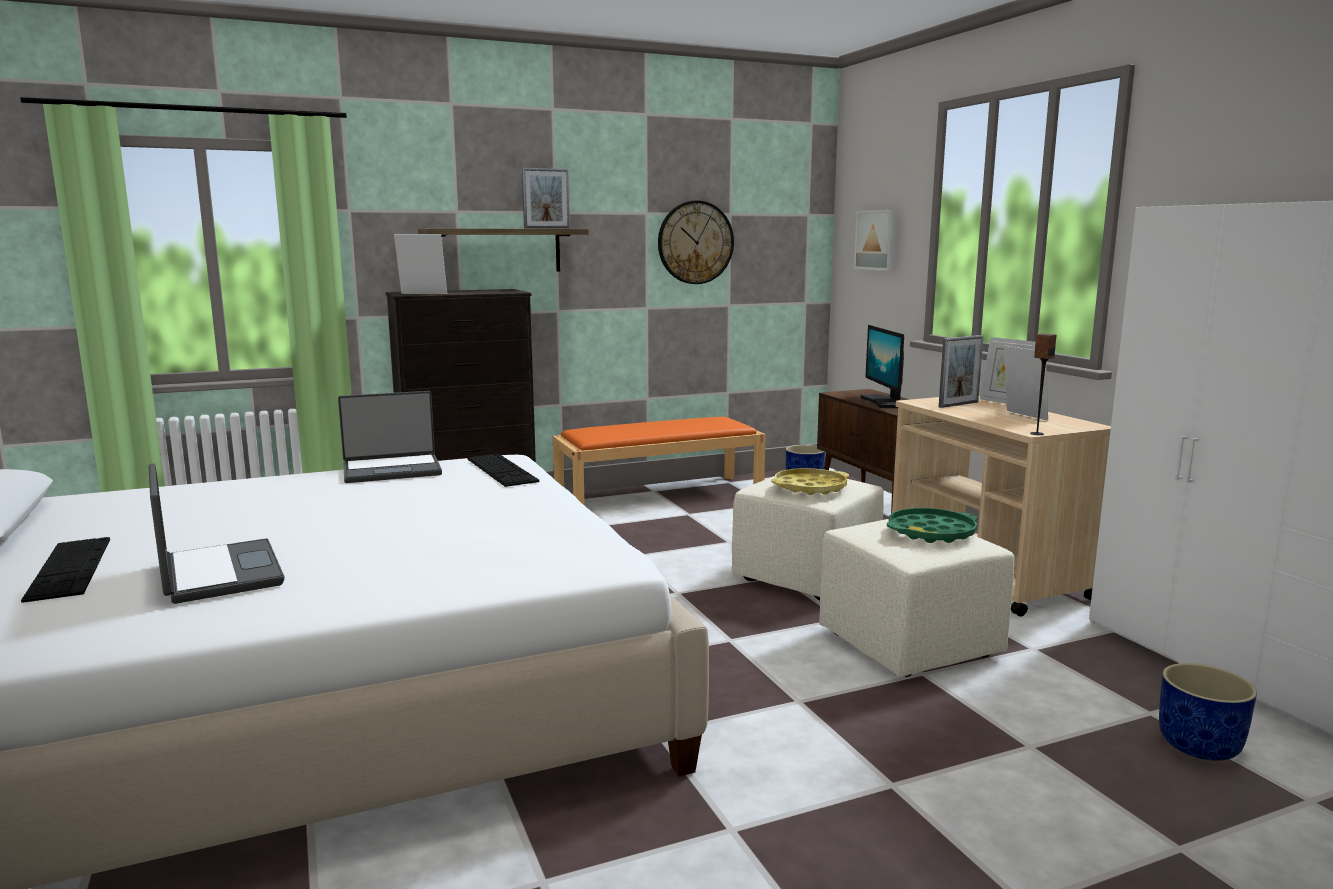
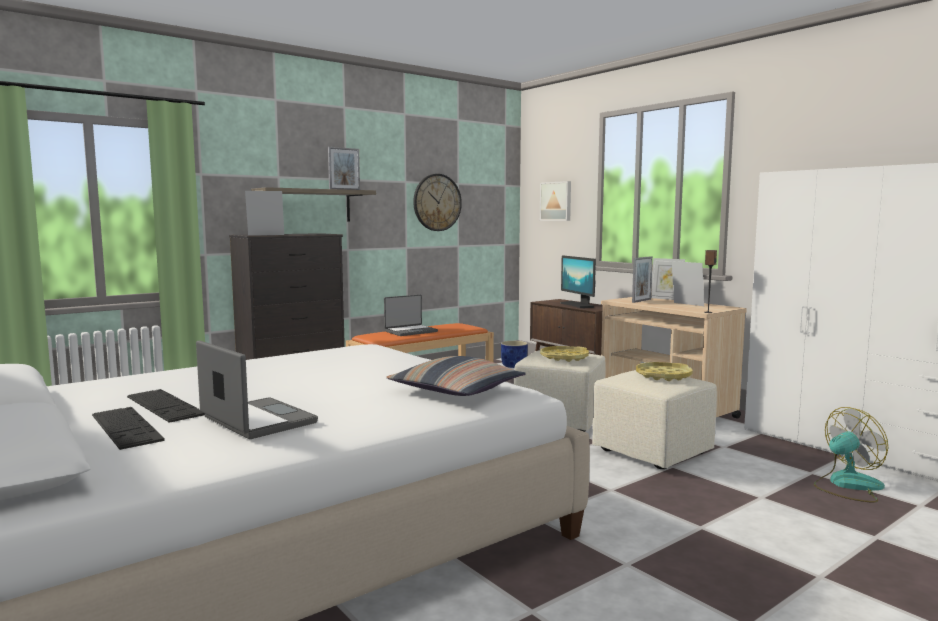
camera: 15 degrees left, 5 degrees down
(392, 470) = (294, 356): laptop -> laptop (410, 331)
(501, 470) = (377, 352): keyboard -> keyboard (164, 405)
(521, 547) = (456, 391): none -> pillow
(931, 532) = (663, 376): green tray -> yellow tray
(1198, 745) = (847, 485): blue planter -> fan

